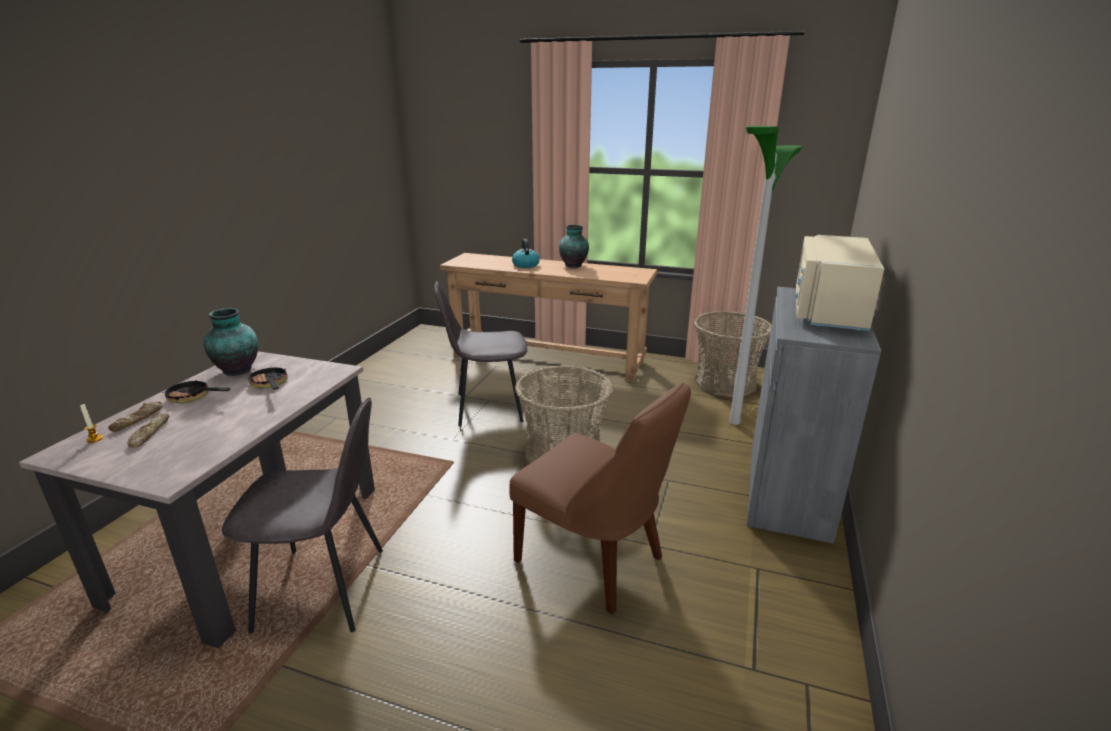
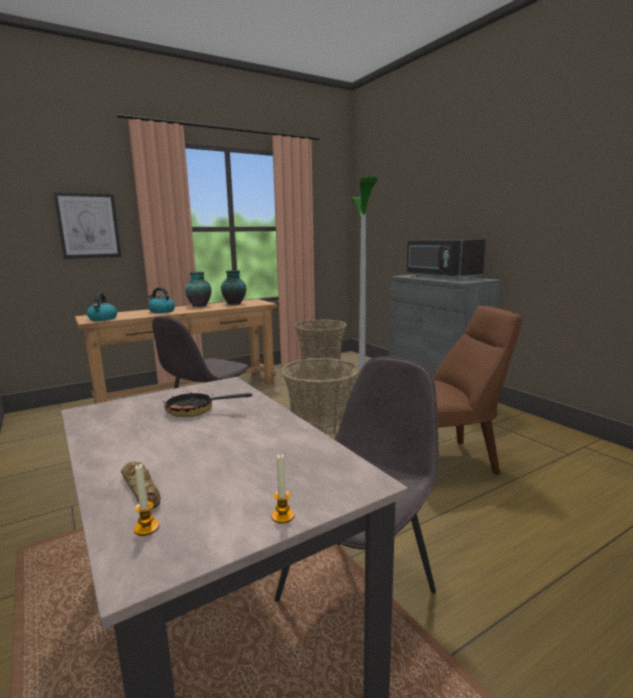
camera: 50 degrees left, 10 degrees down
(115, 469) = (282, 516): none -> candle
(149, 434) = (206, 485): bread -> none
(193, 397) = (144, 449): frying pan -> none
(238, 371) = (119, 420): vase -> vase (235, 303)
(466, 263) = (102, 319): none -> kettle
(492, 162) = (88, 226): none -> picture
(827, 310) = (440, 277): beige microwave -> black microwave

